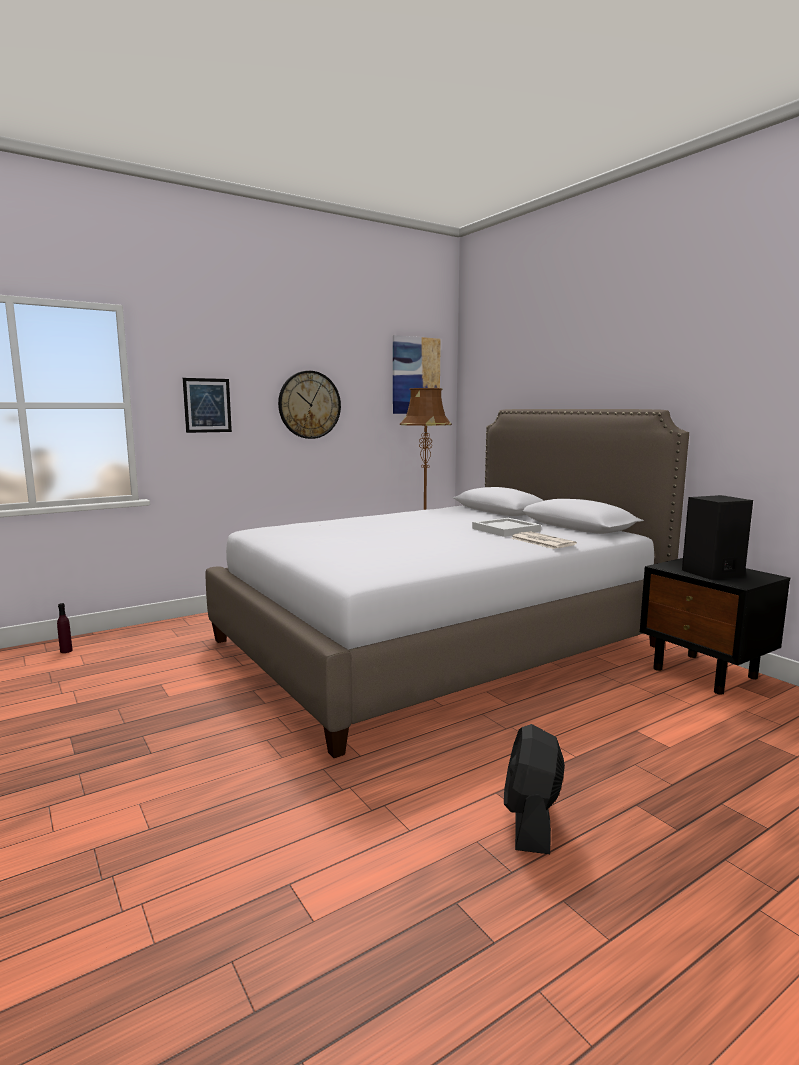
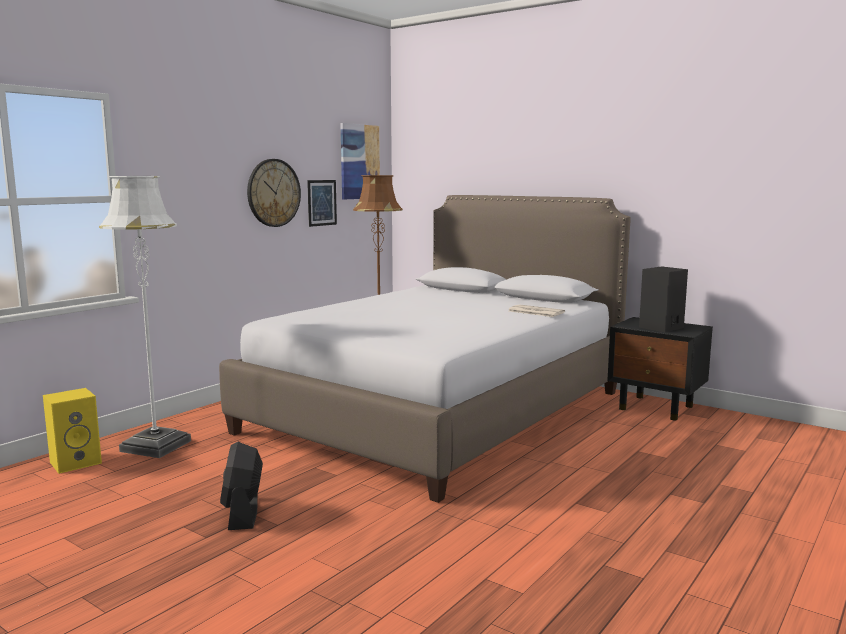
camera: 20 degrees left, 0 degrees up
(66, 651) = (76, 462): purple bottle -> yellow speaker
(143, 644) = (156, 446): none -> white floor lamp
(207, 405) = (185, 196): picture -> picture (322, 202)
(504, 530) = (492, 304): white tray -> none
(531, 821) = (612, 514): black fan -> black fan (243, 513)

